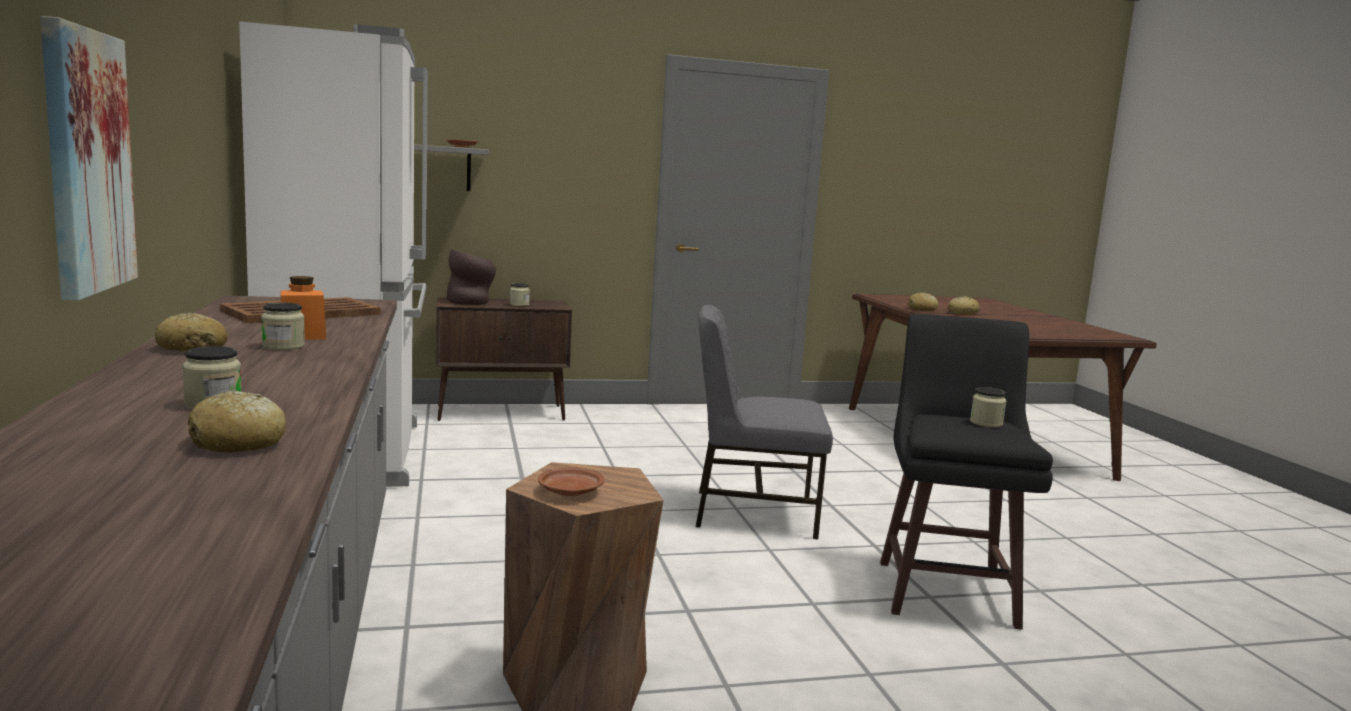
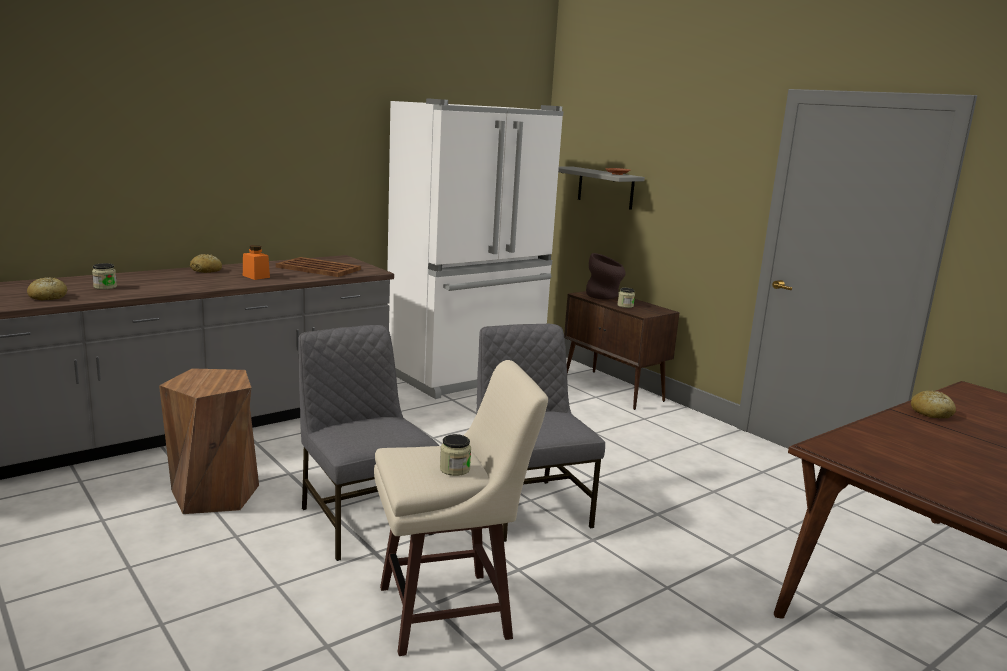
camera: 65 degrees right, 5 degrees up
(85, 161) = (158, 183): picture -> none
(283, 346) = (227, 278): jar -> none
(570, 491) = (195, 379): brown plate -> none
(730, 595) = (363, 520): none -> grey chair
(946, 591) = (449, 612): black stool -> beige stool
(962, 313) = (969, 434): bread -> none

